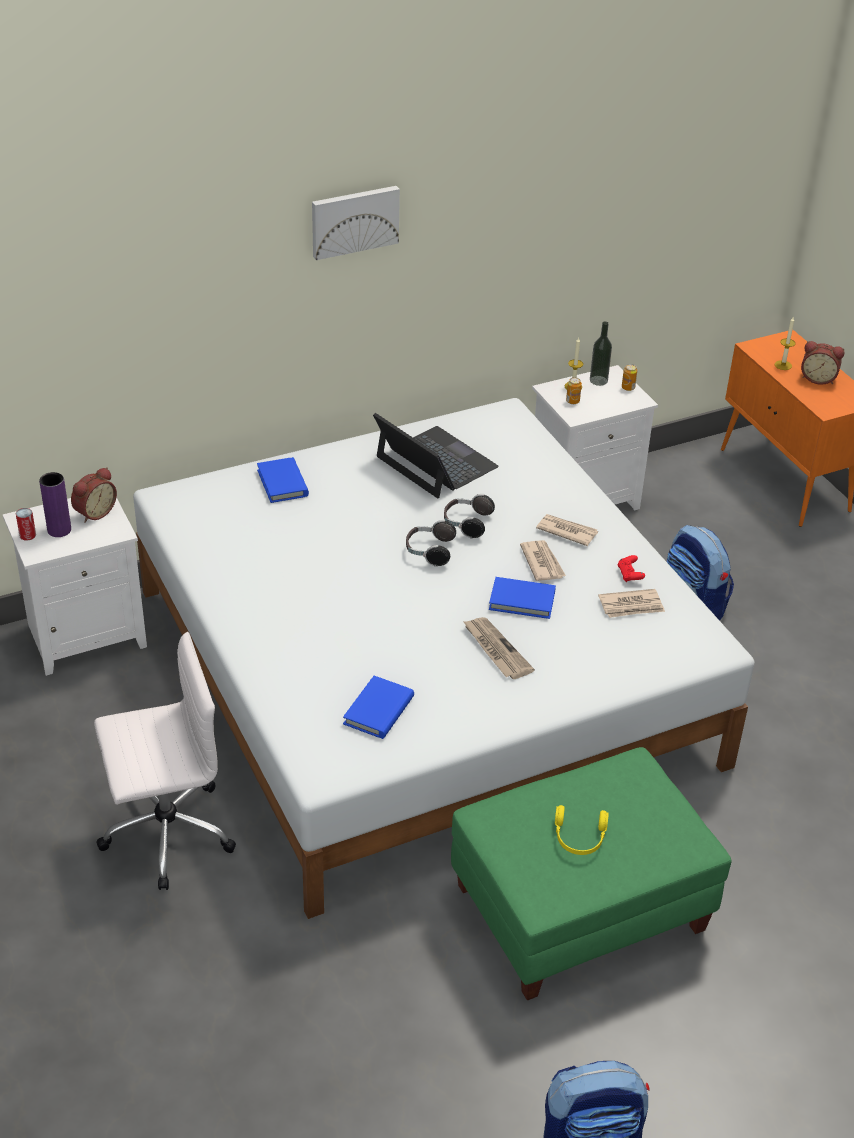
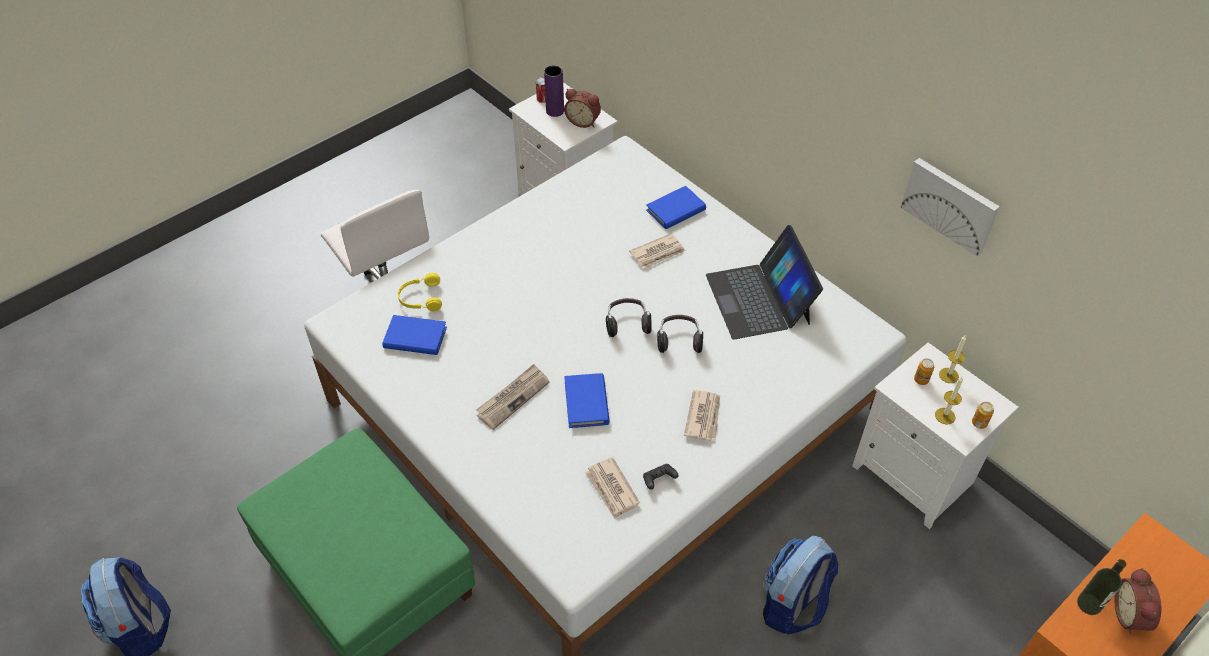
camera: 75 degrees right, 10 degrees up
(354, 220) = (813, 53): picture -> picture (950, 205)
(435, 463) = (759, 299): laptop -> laptop turned 135 degrees clockwise
(542, 562) = (647, 407): newspaper -> newspaper (658, 253)
(579, 838) = (337, 517): yellow headphones -> yellow headphones (420, 298)
(598, 380) = (975, 395): bottle -> bottle (1089, 604)
(630, 575) = (658, 480): red game controller -> black game controller
(783, 365) = (1133, 571): candle -> candle (945, 416)

